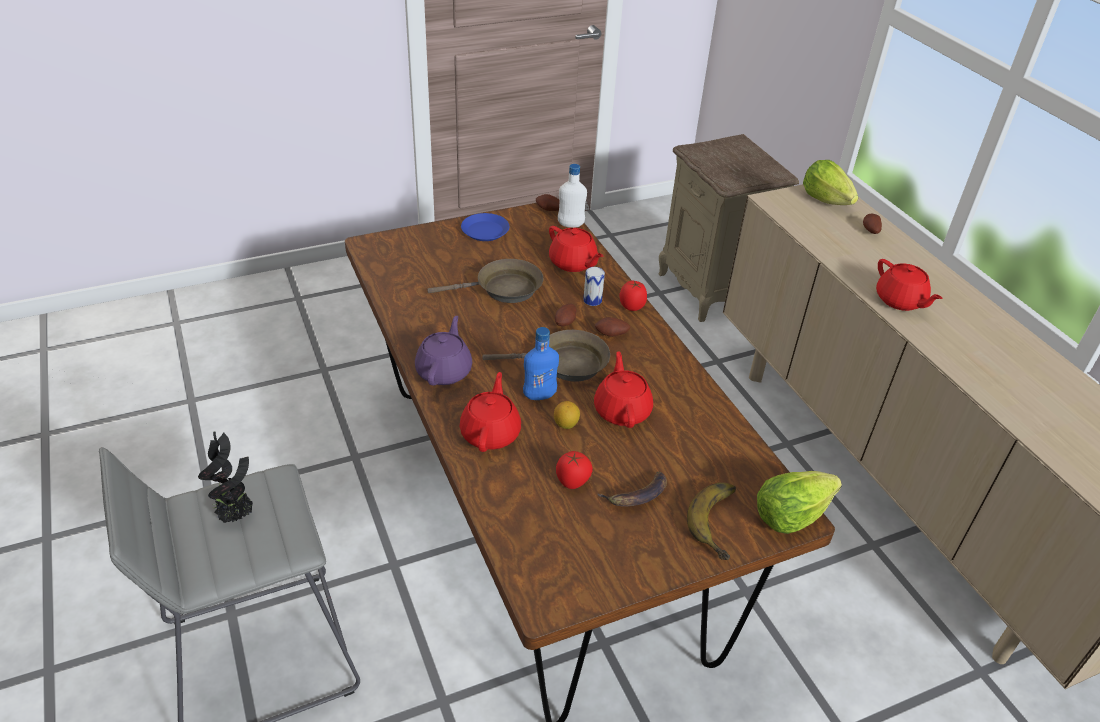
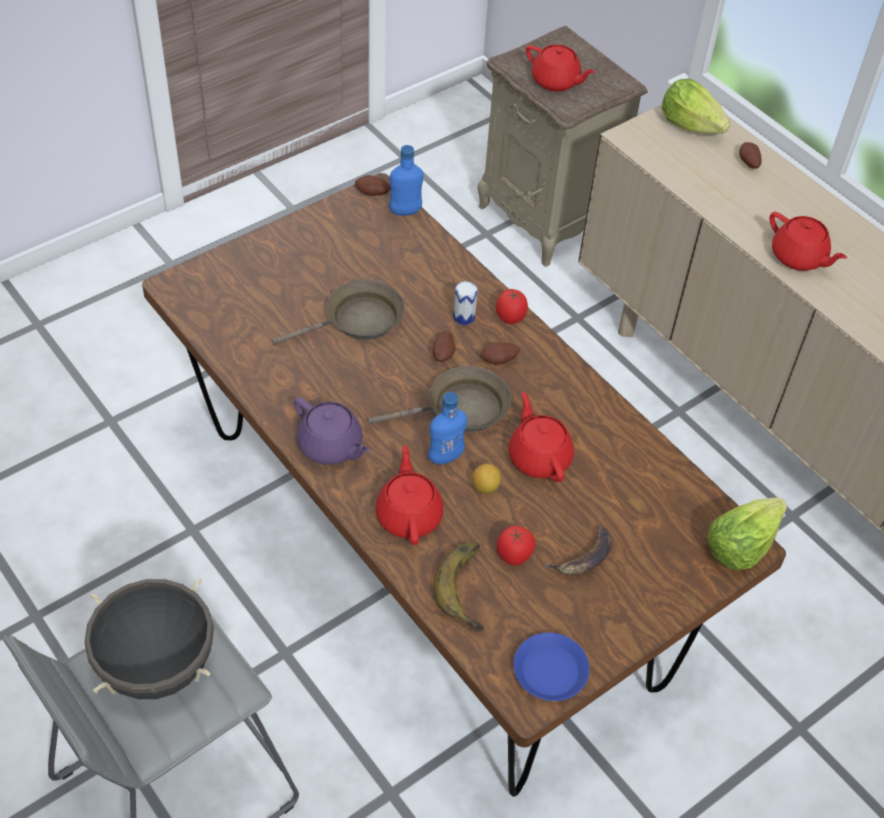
camera: 15 degrees left, 10 degrees up
(237, 516) = (157, 666): potted plant -> black cooking pot
(444, 371) = (331, 446): purple teapot -> purple teapot turned 135 degrees clockwise
(485, 231) = (307, 240): blue plate -> blue plate (550, 671)
(570, 225) = (405, 211): white bottle -> blue bottle
(573, 263) = (426, 268): red teapot -> red teapot (556, 81)
(722, 522) = (676, 569): banana -> banana (471, 588)

